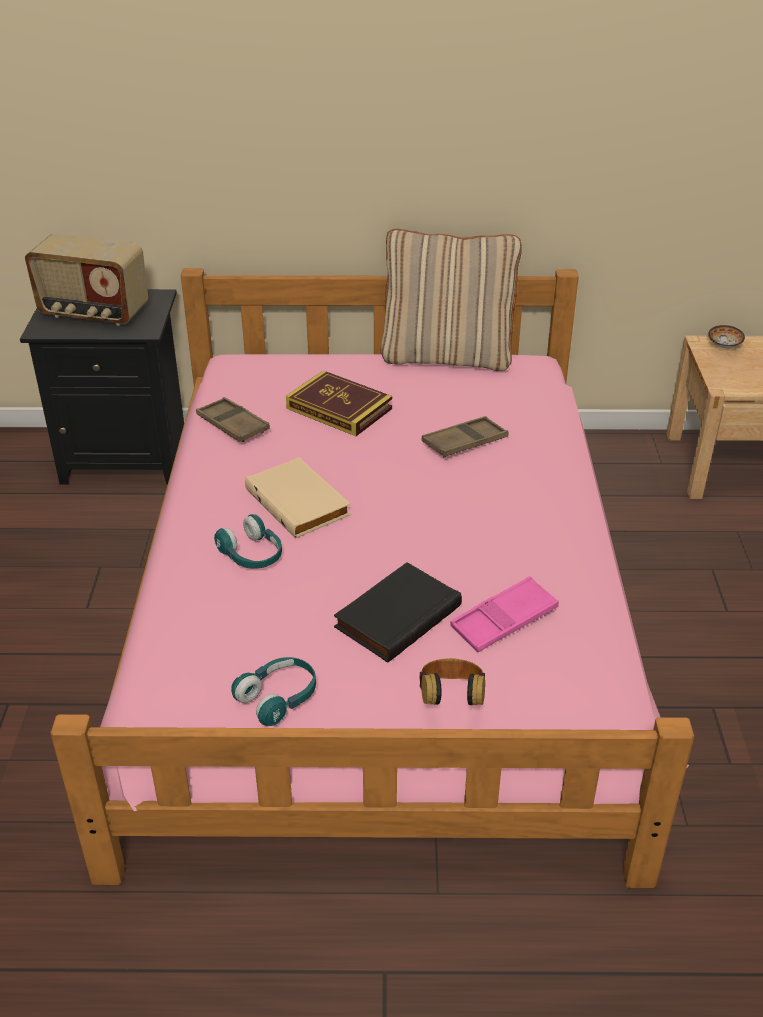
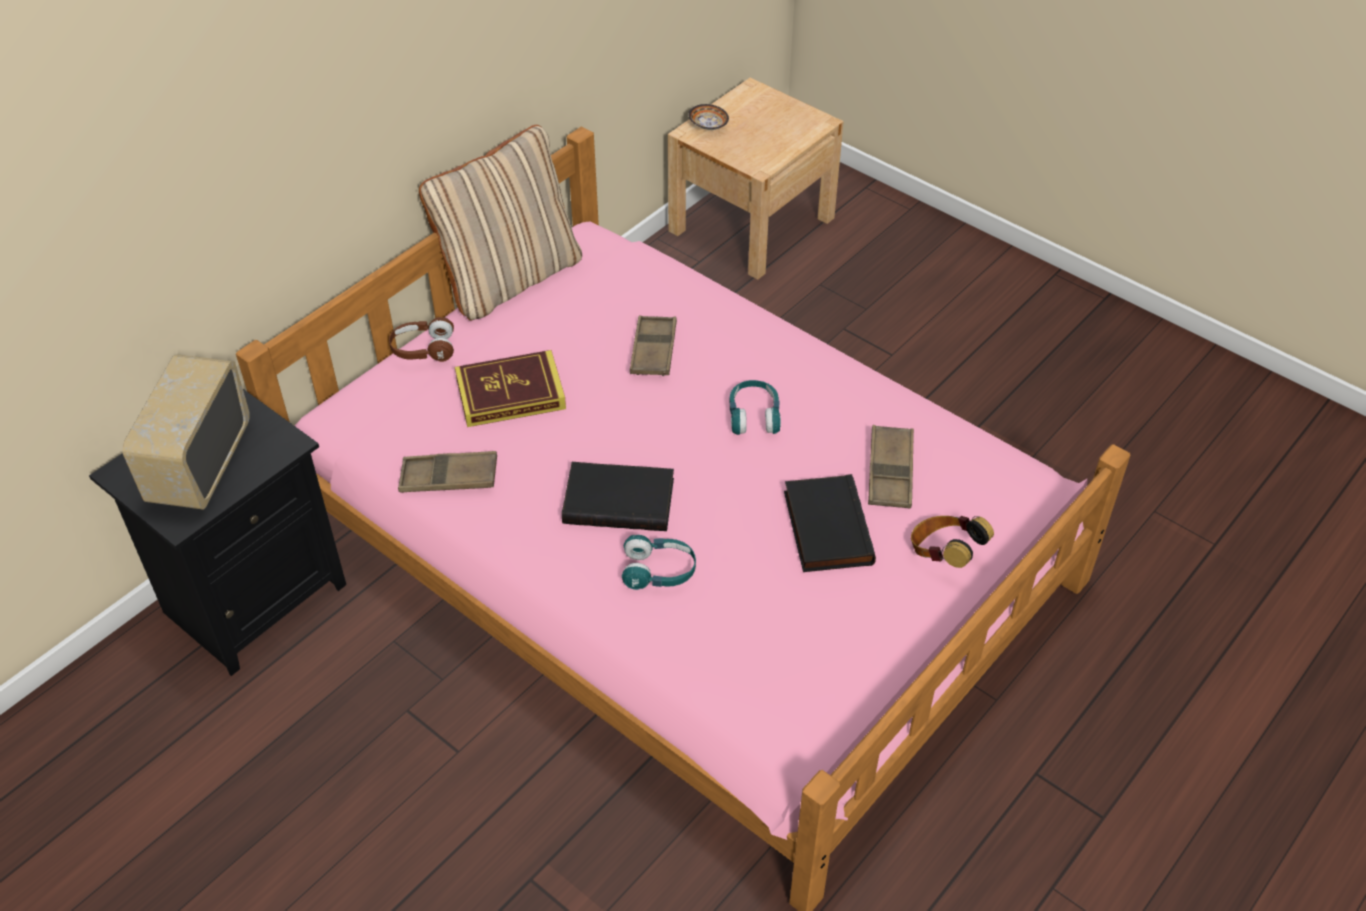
camera: 50 degrees left, 10 degrees up
(93, 313) = (199, 464): radio -> radio turned 135 degrees clockwise
(279, 698) = (850, 652): turquoise headphones -> turquoise headphones (754, 416)
(300, 502) = (620, 499): beige book -> black book
(333, 359) = (423, 349): none -> brown headphones
(504, 620) = (890, 472): pink tray -> brown tray

